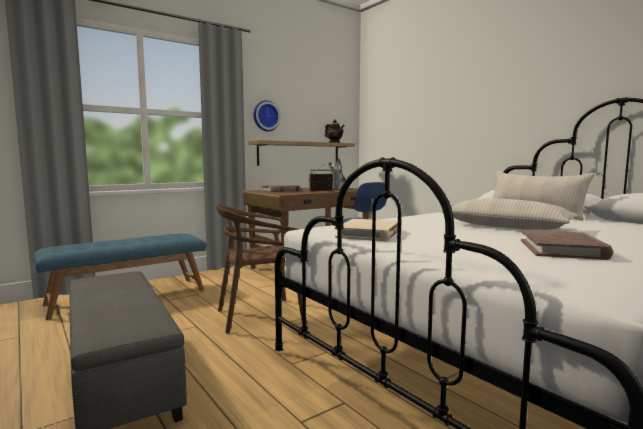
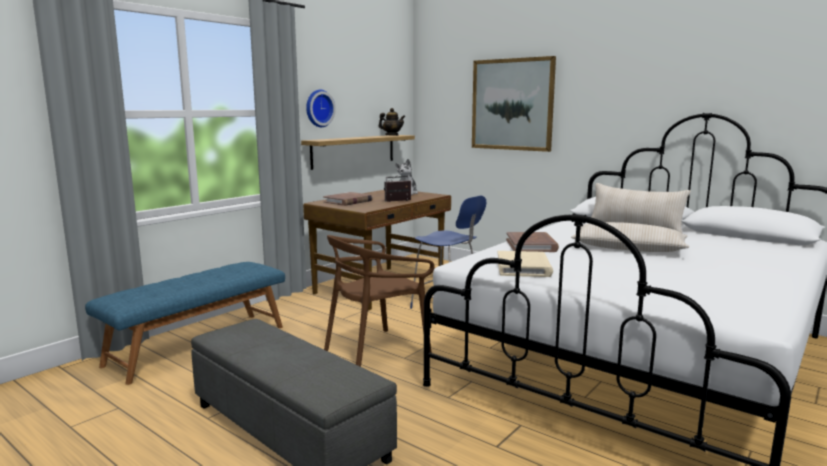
camera: 15 degrees left, 5 degrees up
(435, 111) = (512, 104): none -> picture
(562, 249) = (694, 276): brown book -> brown book (531, 245)

